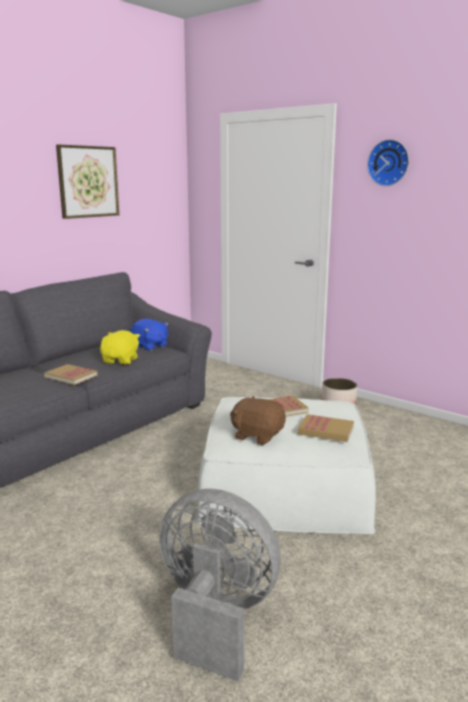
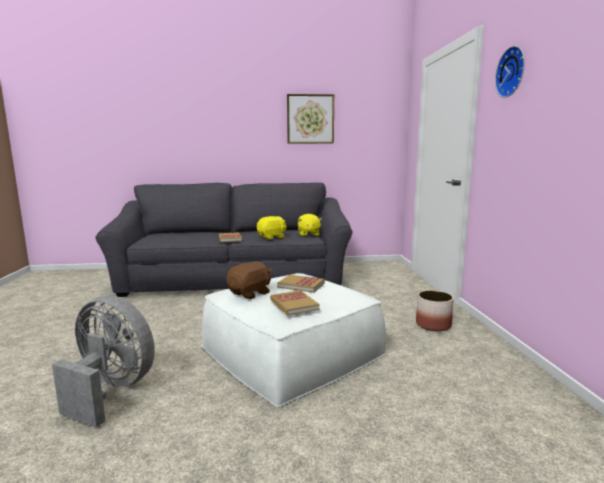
camera: 45 degrees right, 5 degrees down
(150, 346) = (308, 234): blue plush toy -> yellow plush toy
(215, 615) = (111, 390): grey fan -> grey fan turned 45 degrees counterclockwise
(257, 436) = (250, 293): brown plush toy -> brown plush toy turned 60 degrees clockwise

